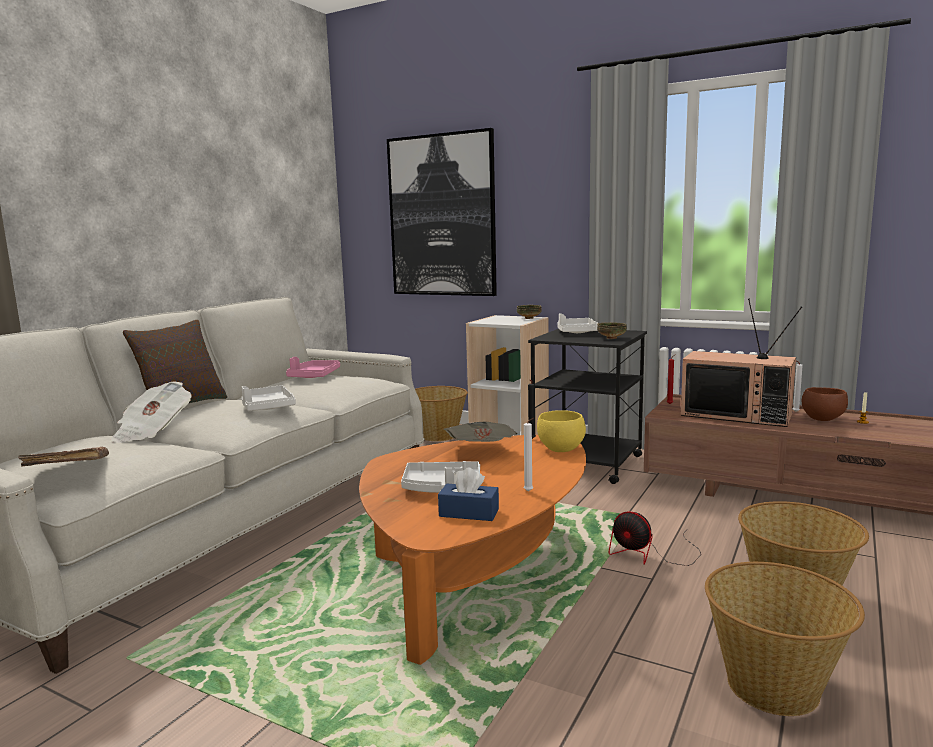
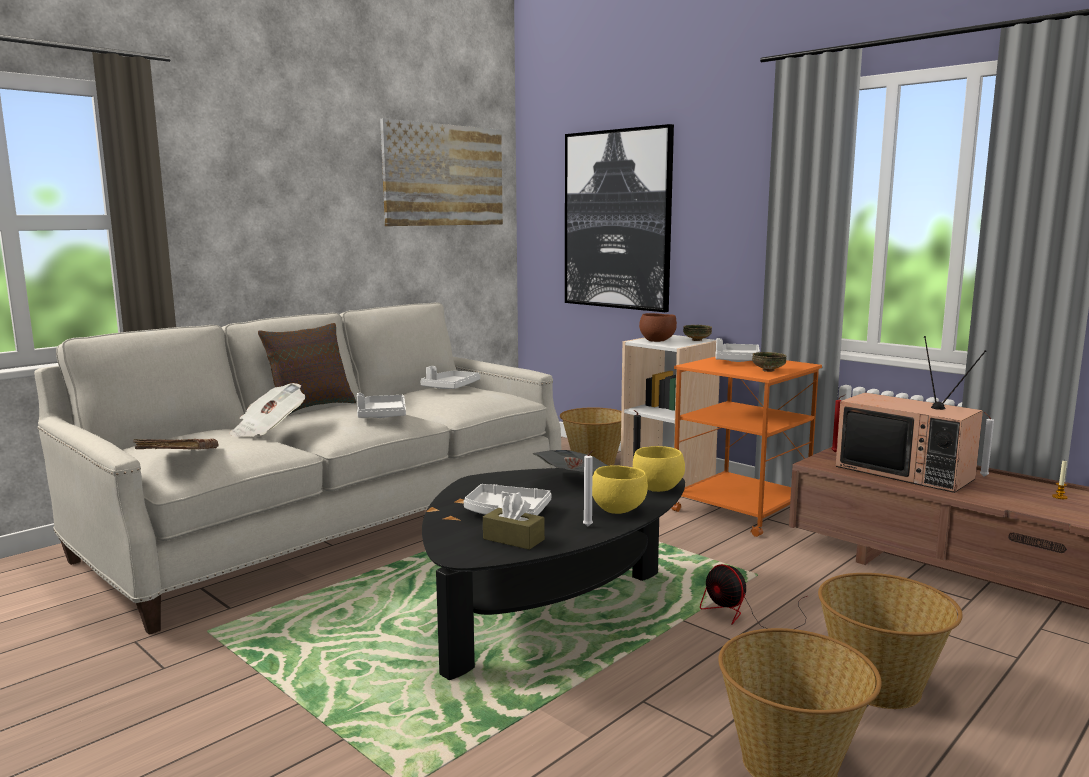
camera: 15 degrees right, 0 degrees up
(276, 177) = (444, 175): none -> picture
(314, 376) = (450, 387): pink tray -> white tray
(469, 513) = (513, 539): blue tissue box -> brown tissue box
(477, 579) = (549, 612): orange coffee table -> black coffee table
(543, 473) = (618, 510): none -> yellow bowl
(589, 463) = (742, 511): black cart -> orange cart
(822, 419) = (1009, 488): brown bowl -> brown bowl (657, 341)

